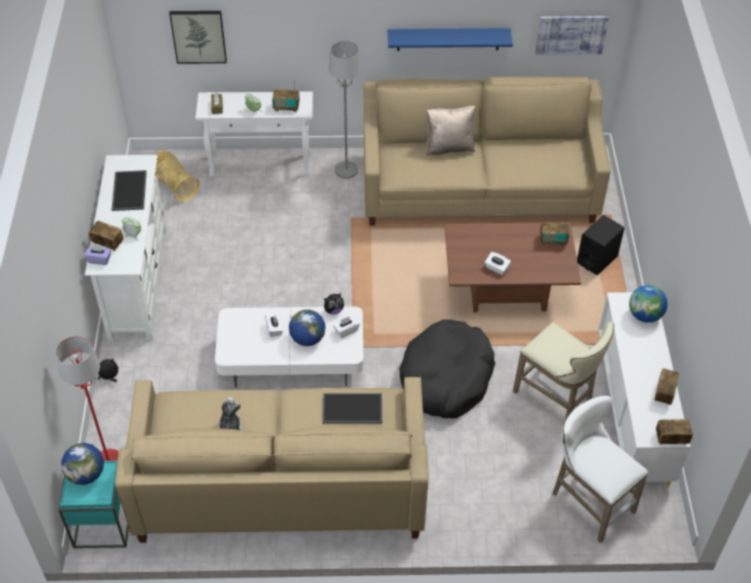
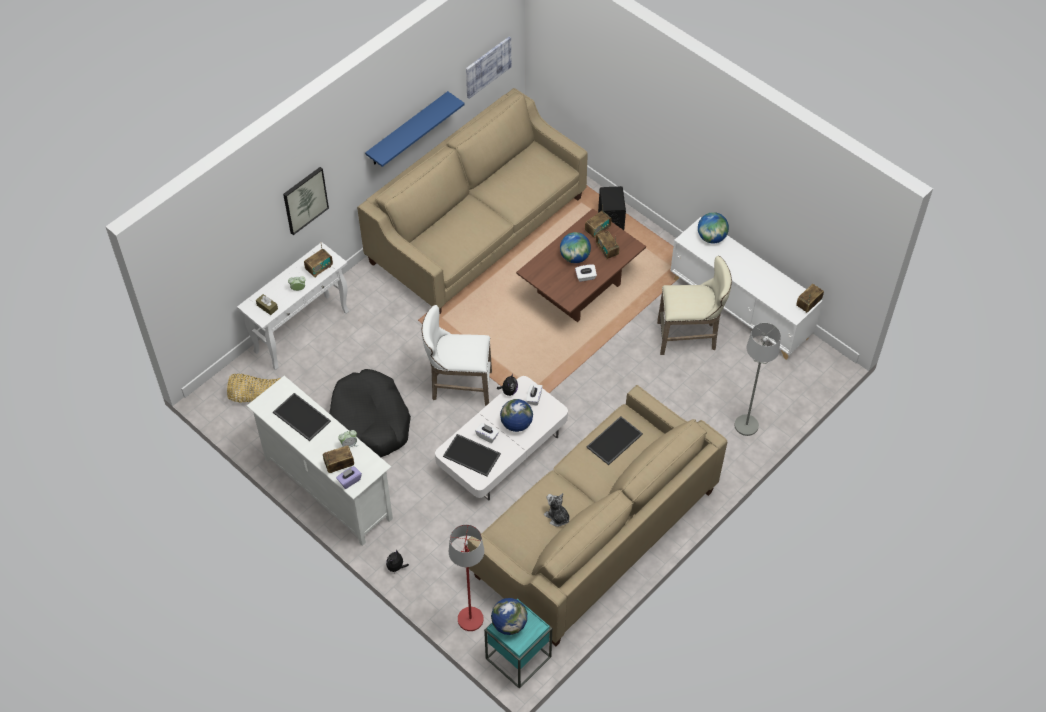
camera: 45 degrees left, 5 degrees up
(198, 36) = (228, 258): picture -> picture (305, 200)
(245, 334) = (472, 455): none -> tray
(346, 170) = (370, 287): grey floor lamp -> grey floor lamp (746, 425)
(446, 378) = (612, 380): black dog bed -> black dog bed (370, 421)
(449, 147) = (456, 213): beige pillow -> none
(506, 247) = (575, 257): none -> globe
(588, 500) = (776, 385): white stool -> white stool (458, 386)
(664, 393) = (775, 279): radio -> radio (607, 250)

